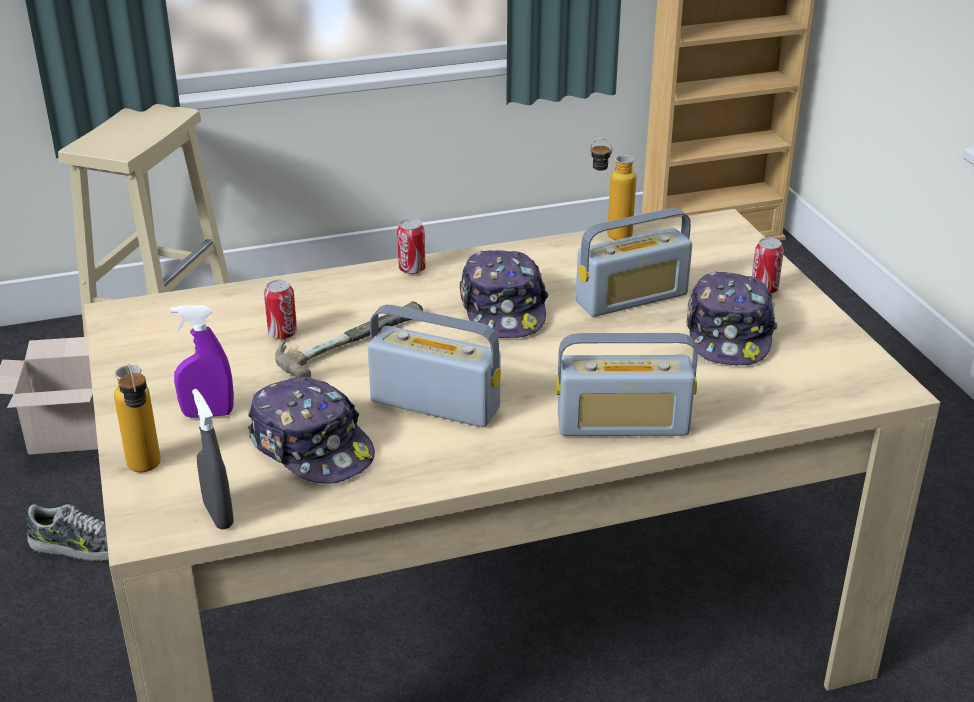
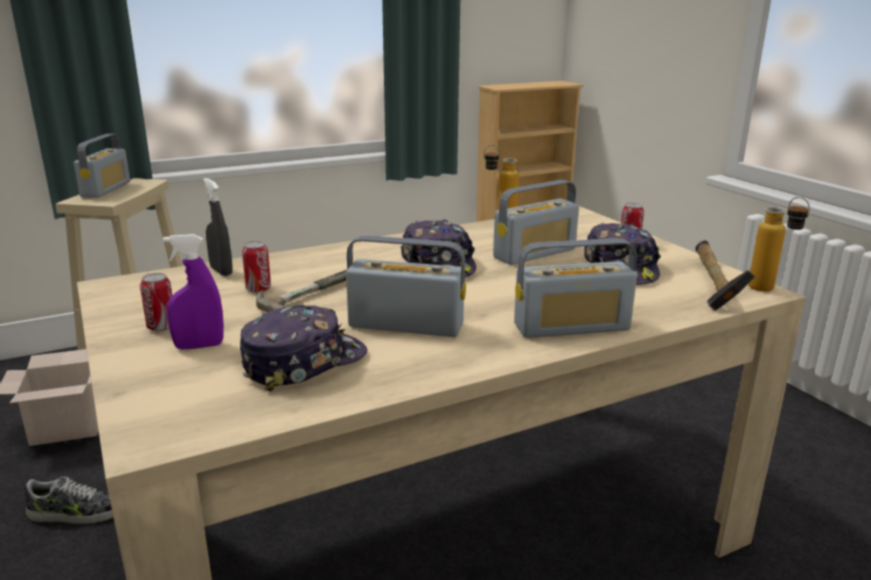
camera: 10 degrees left, 10 degrees down
(120, 126) = (106, 189): none -> radio
(147, 472) = (142, 393): bottle -> bottle (769, 291)
(218, 515) = (221, 422): grey spray bottle -> grey spray bottle (221, 271)
(312, 447) = (303, 362): cap -> cap turned 75 degrees counterclockwise
(412, 269) = (356, 247): can -> can (161, 327)
(829, 374) = (711, 286): none -> hammer

